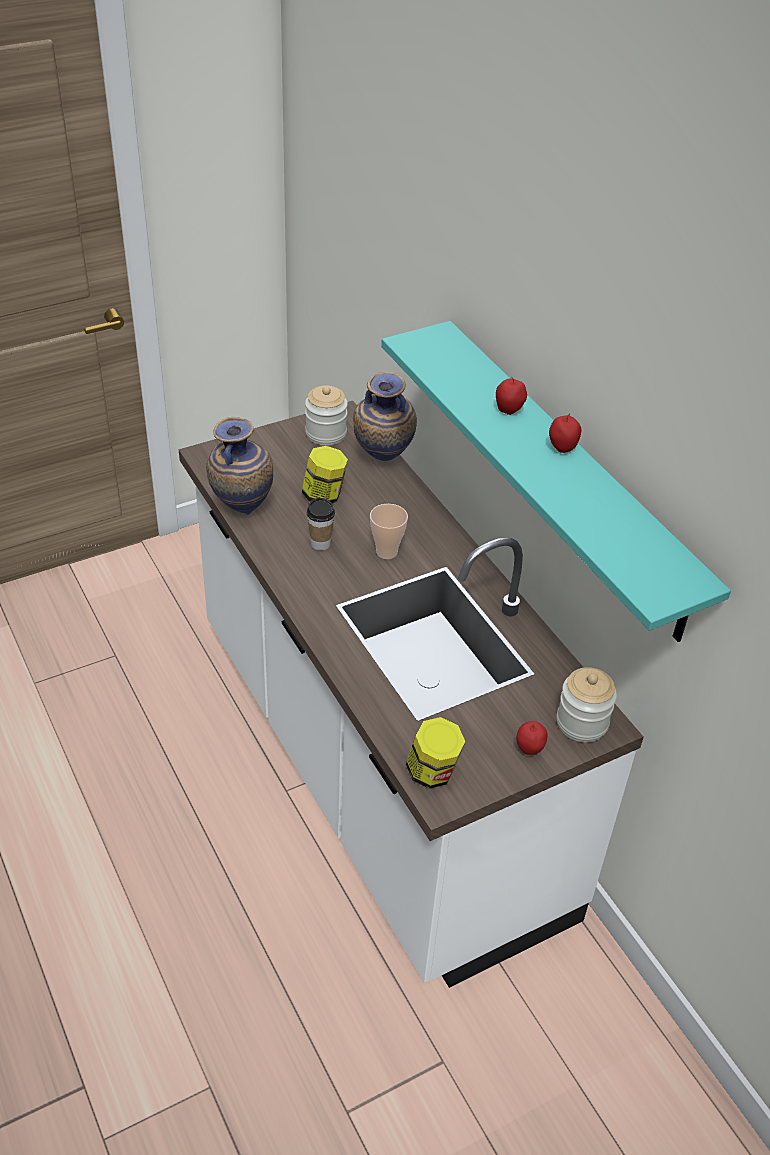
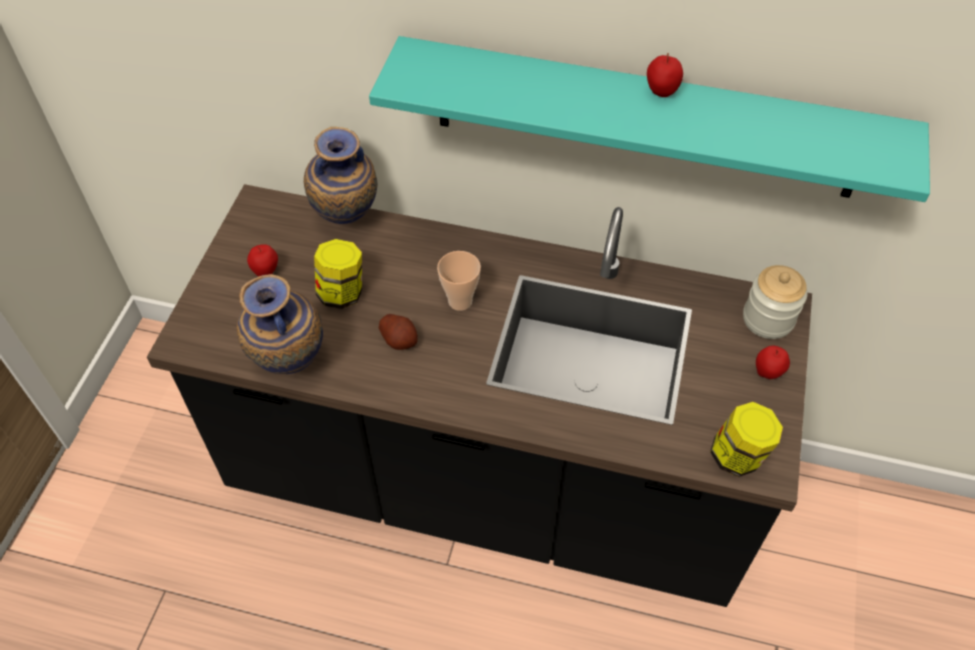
camera: 45 degrees left, 10 degrees up
(320, 544) = (399, 339): cup -> potato
(326, 433) = (264, 233): jar -> none
(374, 769) = (487, 484): white counter -> black counter
(509, 411) = (574, 89): apple -> apple (266, 272)

